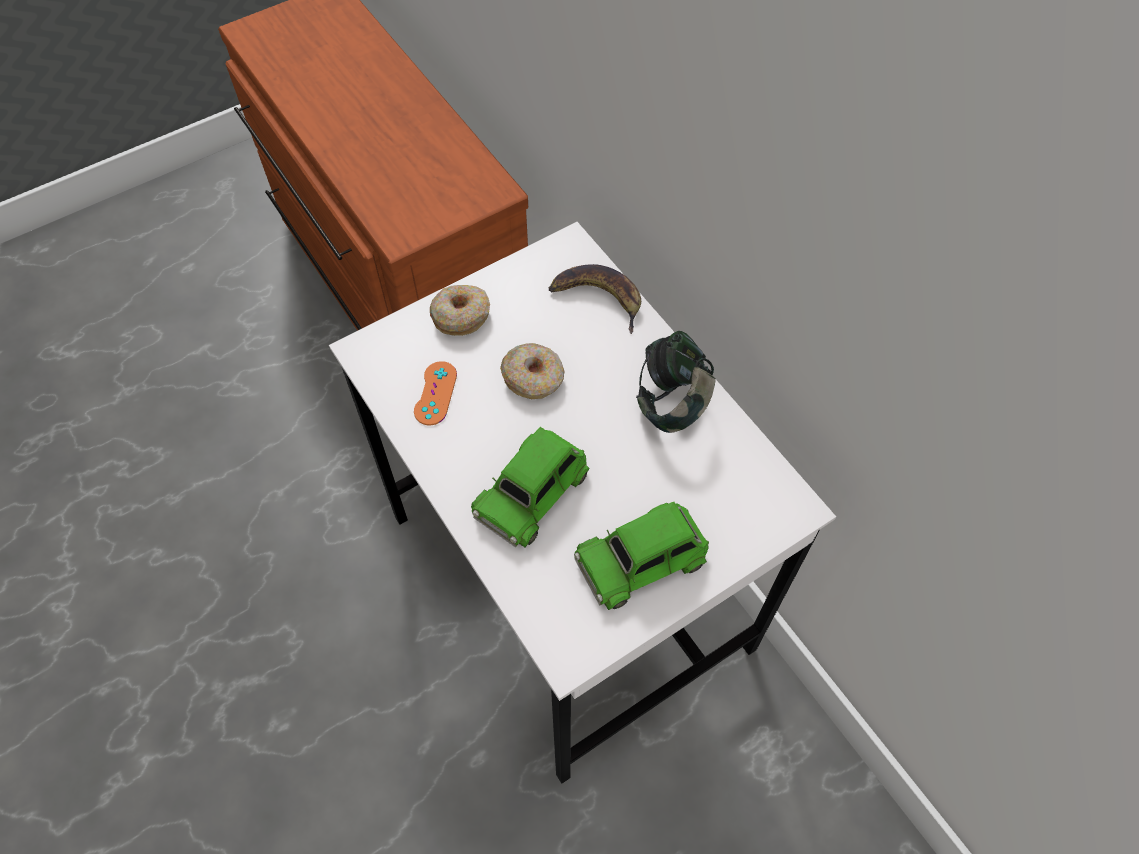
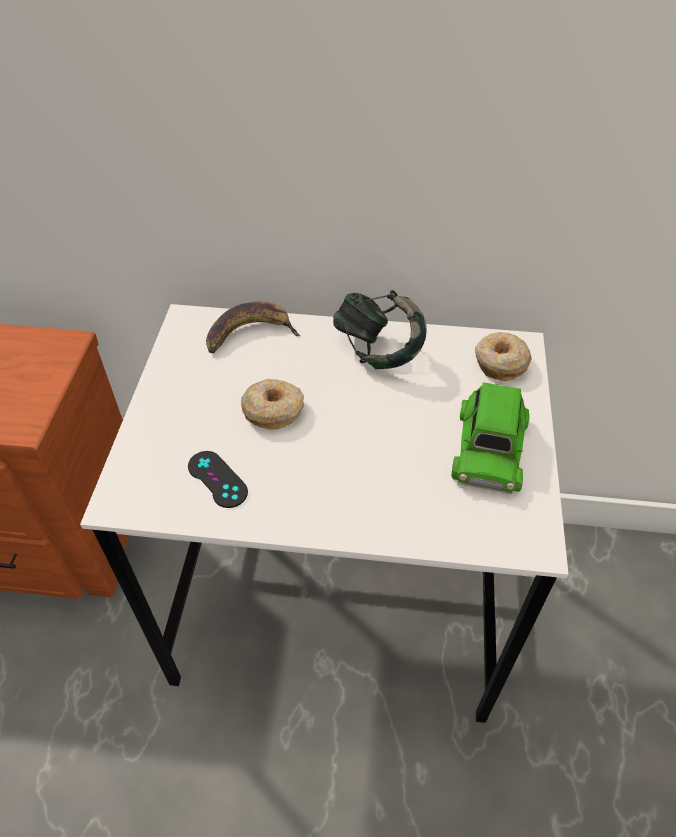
camera: 50 degrees left, 10 degrees down
(435, 393) = (217, 479): orange game controller -> black game controller
(461, 315) = (166, 417): donut -> donut (500, 363)
(532, 491) = (371, 475): green toy car -> none

